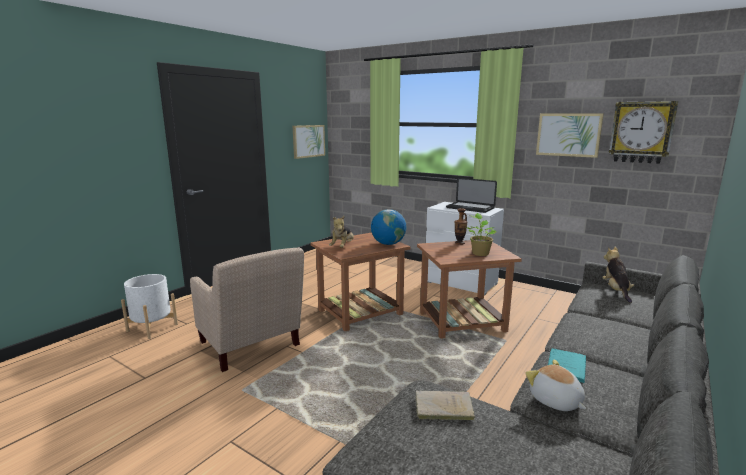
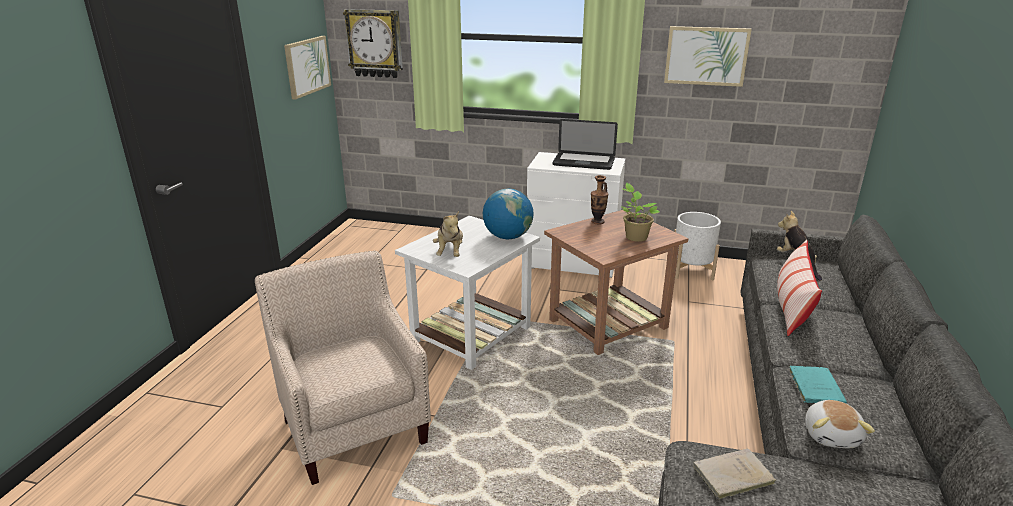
camera: 20 degrees left, 10 degrees up
(152, 328) = (168, 426): white planter -> white planter (691, 270)
(251, 347) = (354, 424): beige armchair -> beige armchair turned 150 degrees counterclockwise
(361, 312) = (472, 334): brown side table -> white side table
(555, 401) = (832, 435): plush toy -> plush toy turned 120 degrees counterclockwise
(589, 316) = (791, 308): none -> pillow
(641, 132) = (795, 54): wall clock -> wall clock (375, 43)

